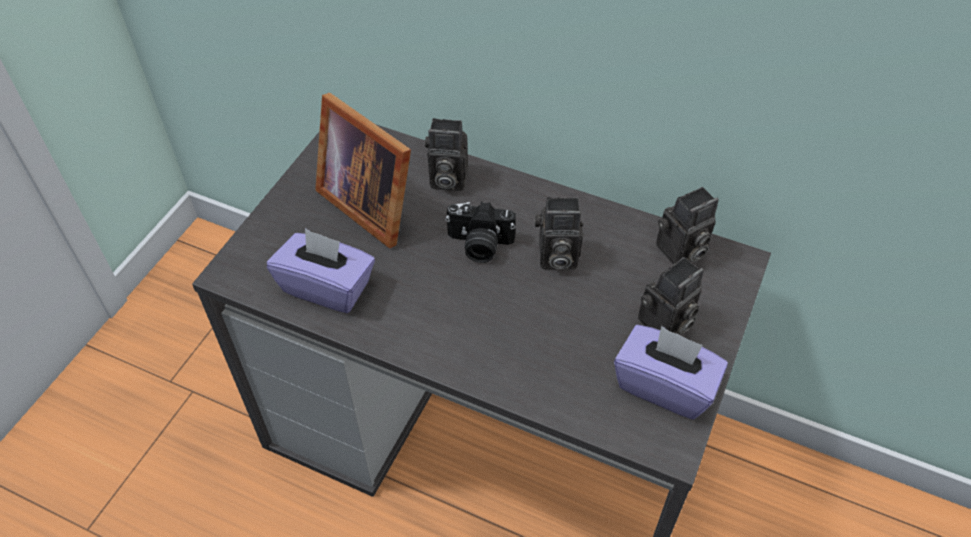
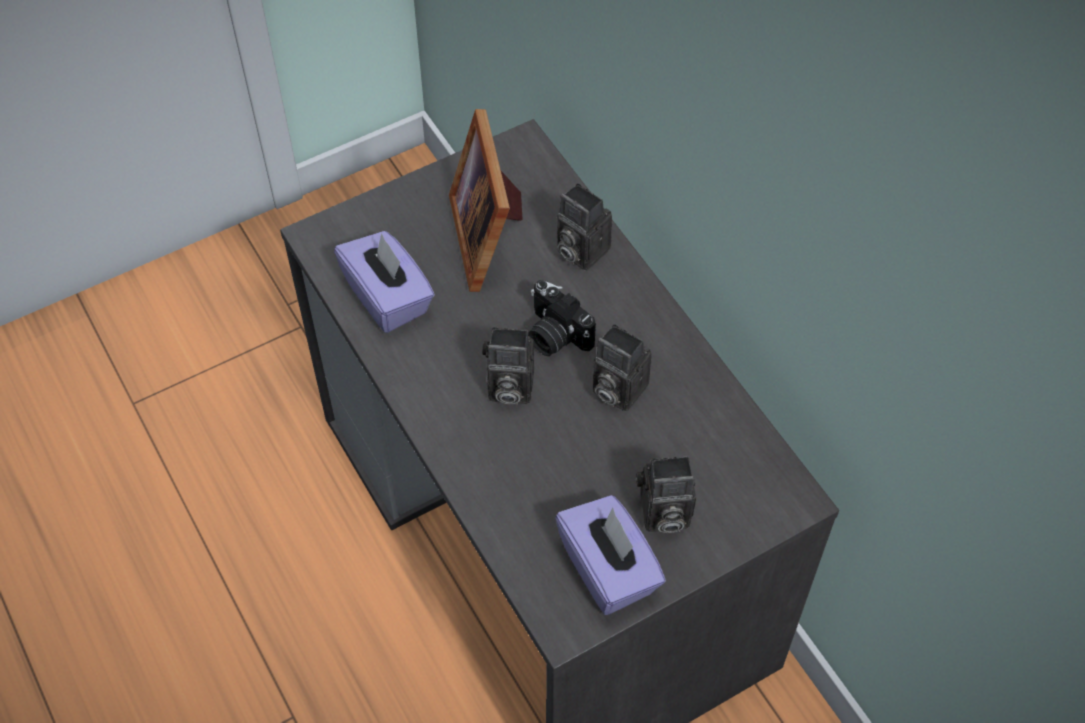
camera: 35 degrees right, 5 degrees up
(680, 252) = (744, 455): camera -> camera (508, 388)

